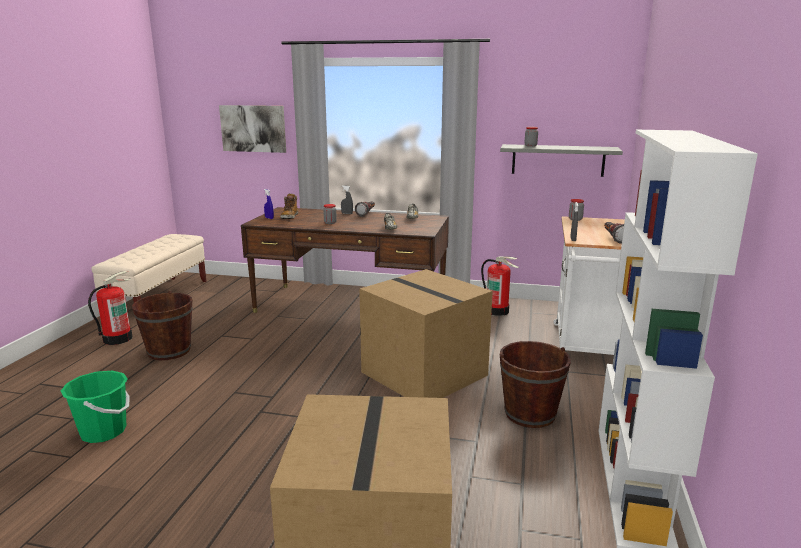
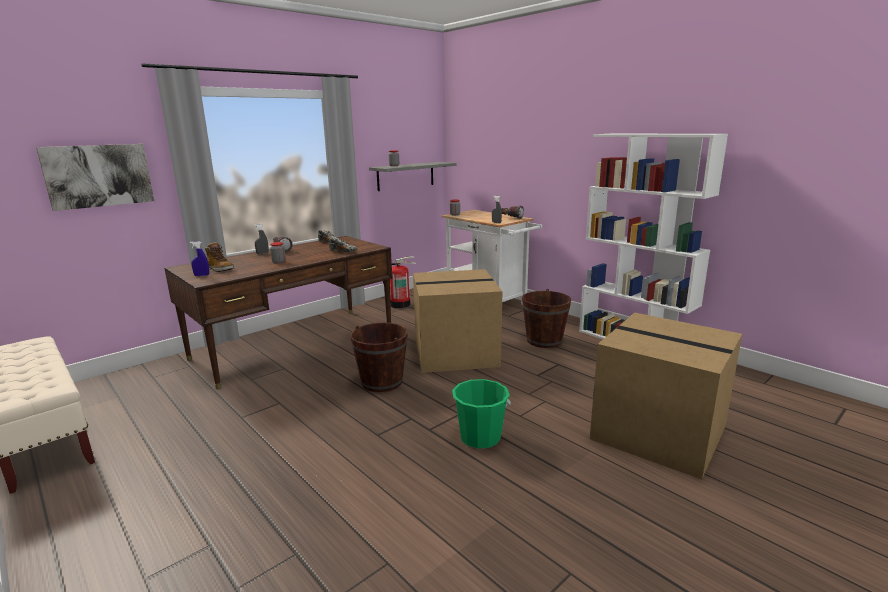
camera: 55 degrees left, 0 degrees up
(103, 431) = (358, 530): green bucket -> green bucket (480, 437)
(117, 338) = (116, 489): fire extinguisher -> none
(169, 351) = (224, 456): brown bucket -> brown bucket (382, 382)

